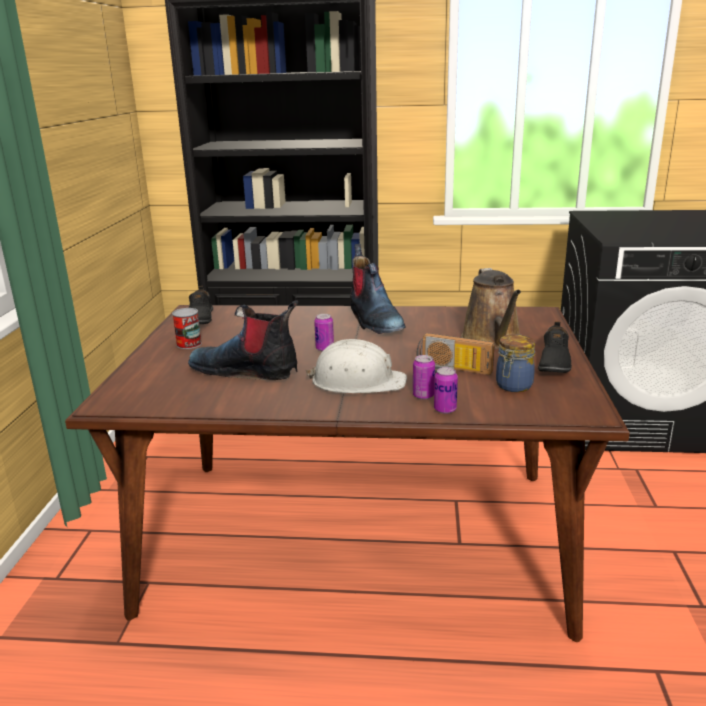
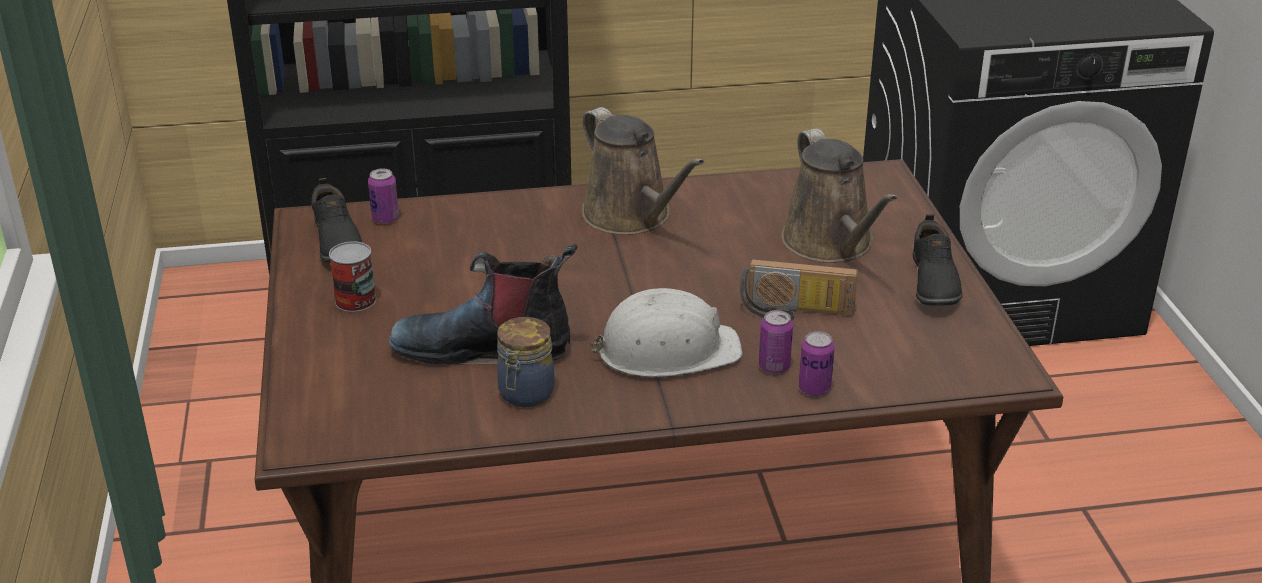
camera: 15 degrees left, 10 degrees up
(324, 349) = (584, 288): can -> can (385, 219)
(374, 320) = (631, 217): boot -> brown watering can
(513, 386) = (891, 334): jar -> jar (525, 394)

